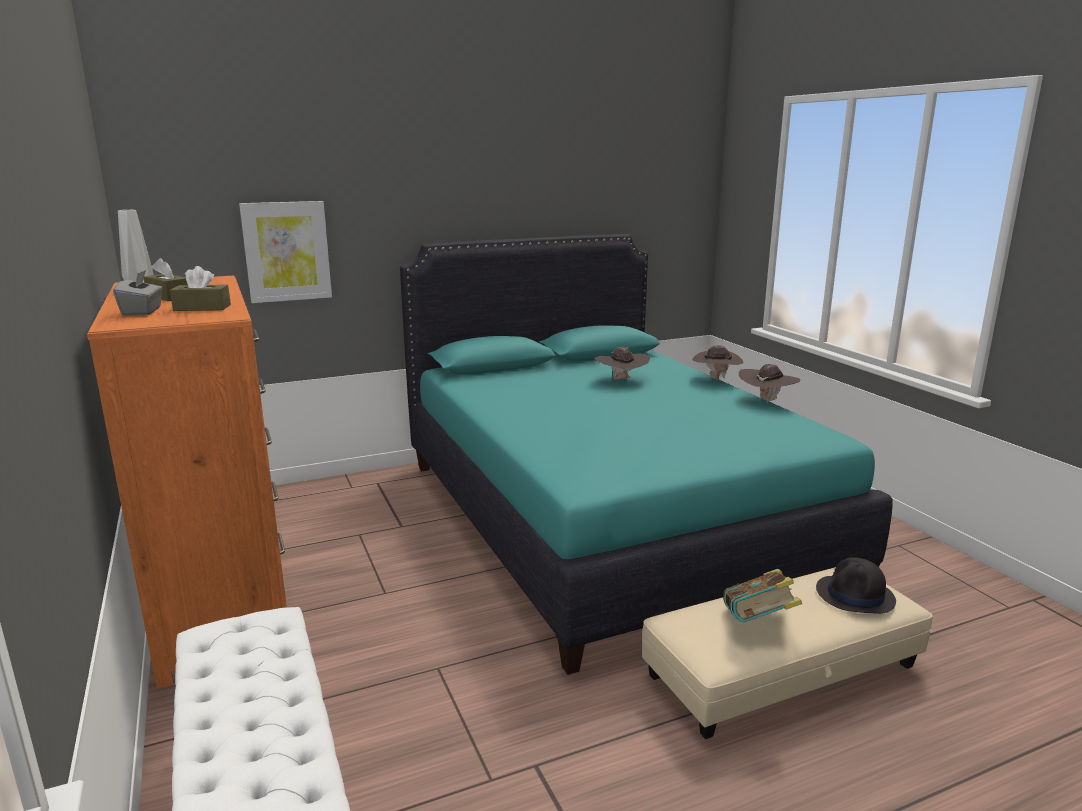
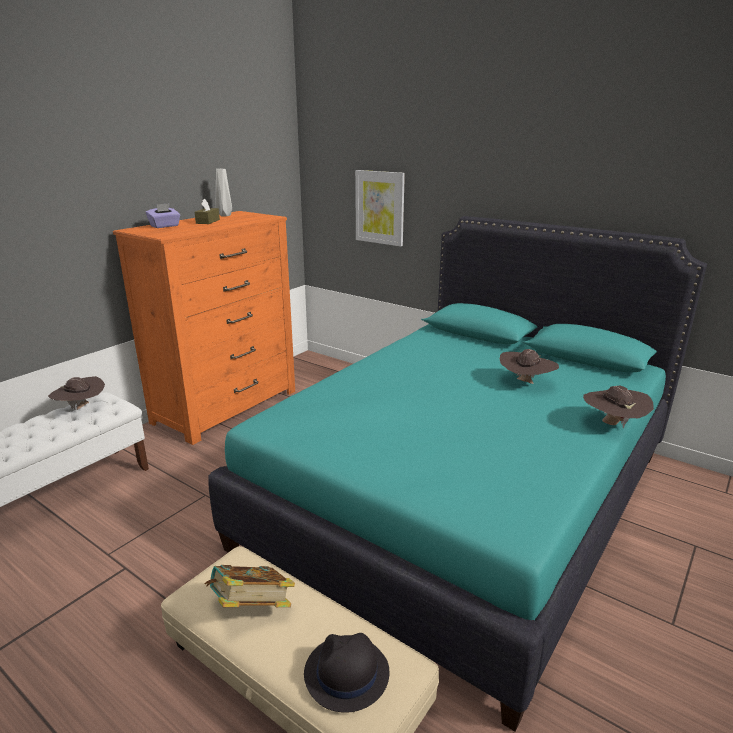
camera: 60 degrees right, 5 degrees up
(142, 311) = (165, 226): grey tissue box -> purple tissue box
(202, 308) = (182, 229): brown tissue box -> none
(766, 400) = (589, 466): brown hat -> brown hat (81, 408)

